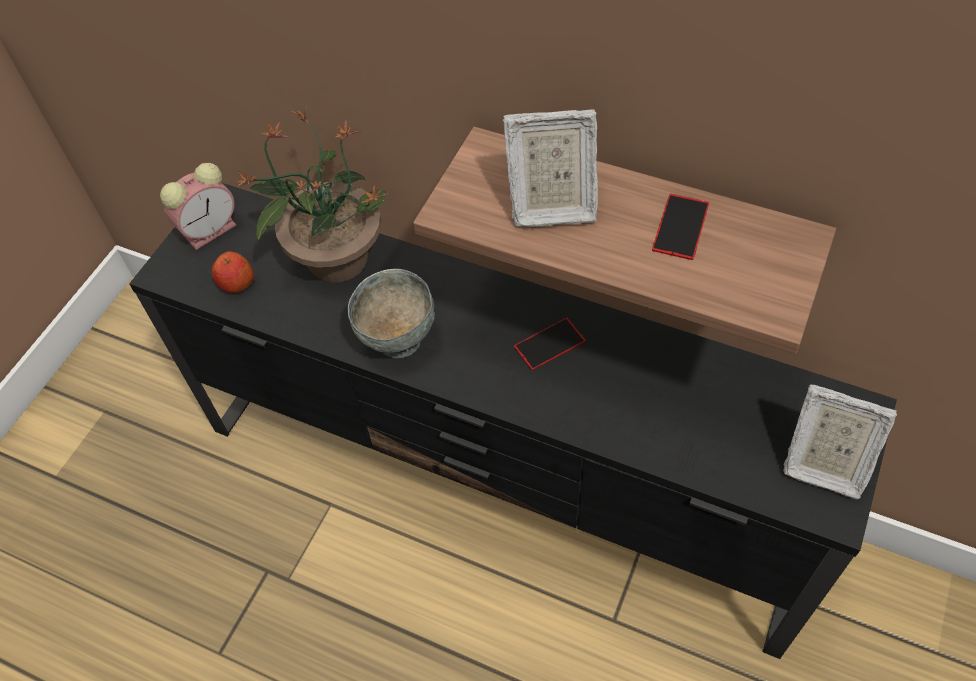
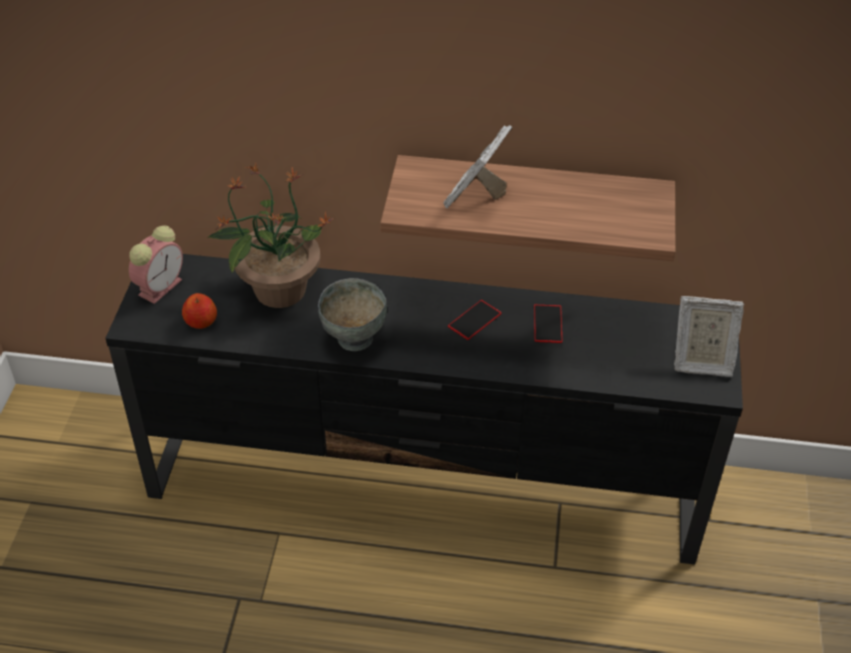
camera: 20 degrees left, 10 degrees down
(550, 205) = (476, 196): picture frame -> picture frame turned 135 degrees clockwise
(681, 226) = (572, 195): phone -> phone (548, 323)

